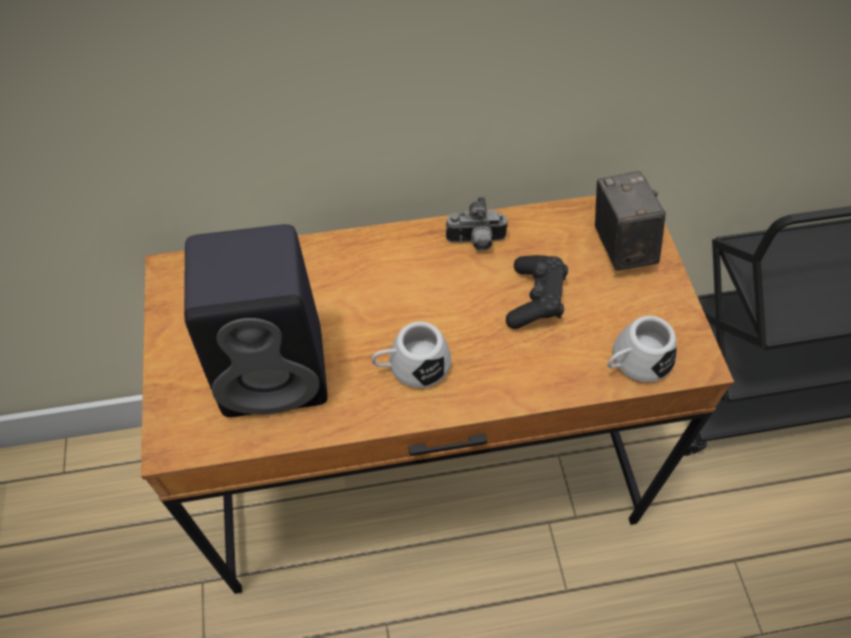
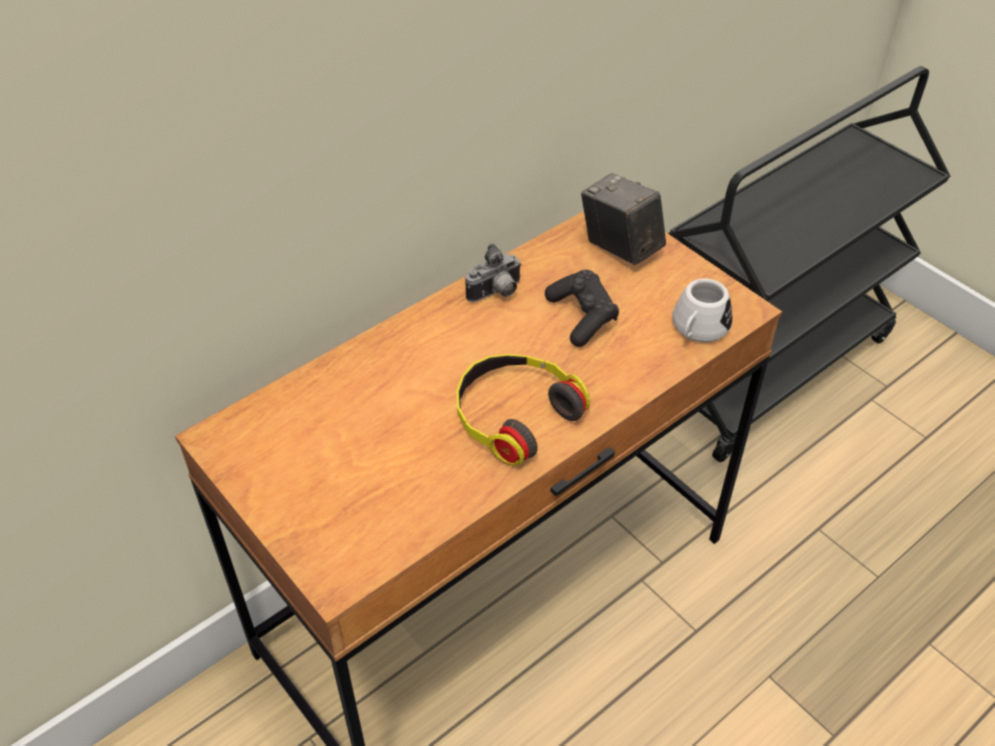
camera: 30 degrees left, 10 degrees down
(278, 369) = (393, 472): black speaker -> none
(411, 366) = (514, 414): white mug -> headphones

